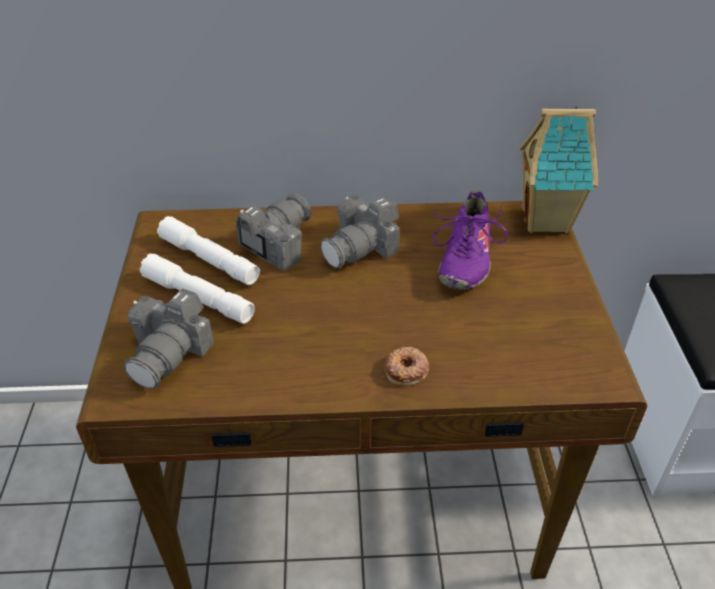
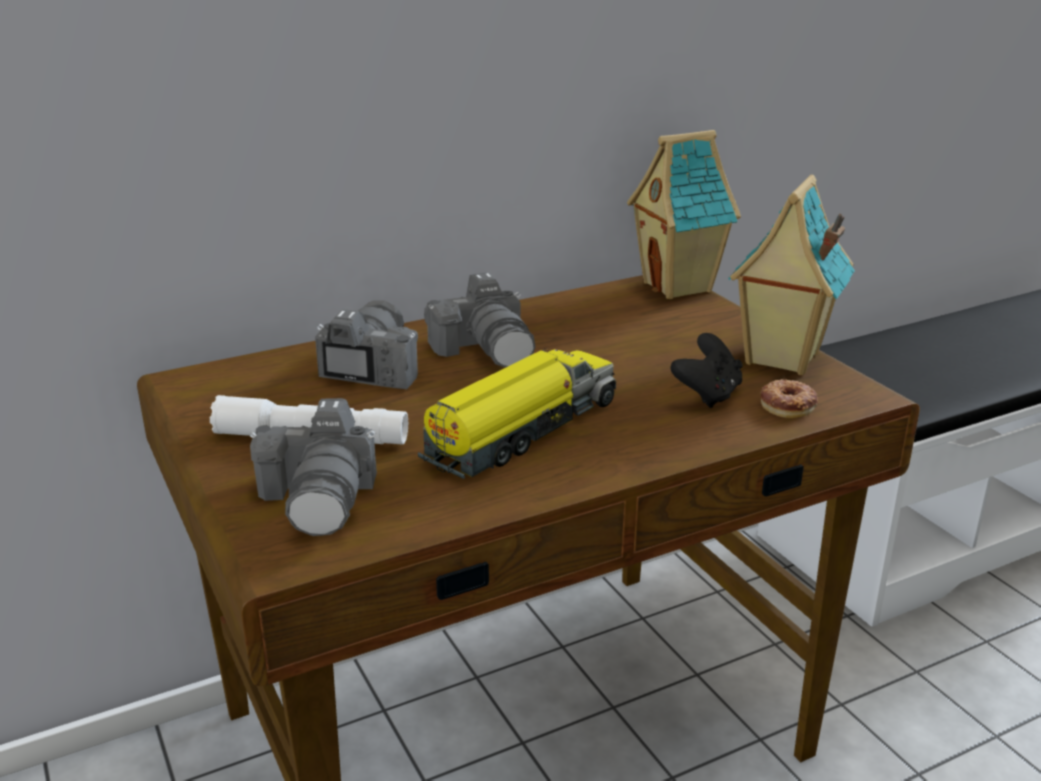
camera: 25 degrees left, 15 degrees down
(209, 260) = (292, 400): white flashlight -> none
(328, 335) = (521, 432): none -> toy truck
(361, 247) = (486, 349): camera -> camera turned 45 degrees counterclockwise
(406, 369) = (645, 438): donut -> donut (788, 404)
(464, 259) = (618, 334): purple shoe -> none
(483, 341) = (707, 394): none -> black game controller
(567, 321) = (780, 359): none -> toy house

